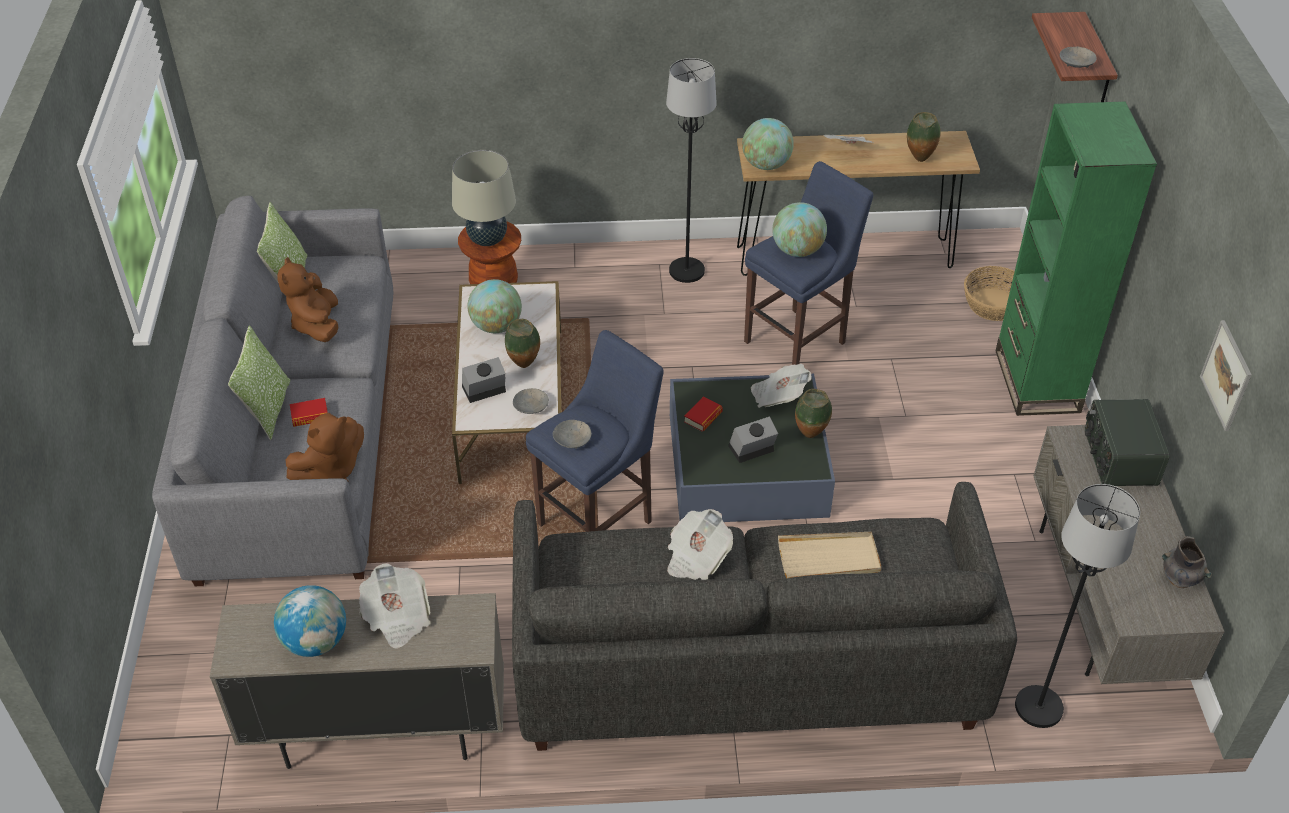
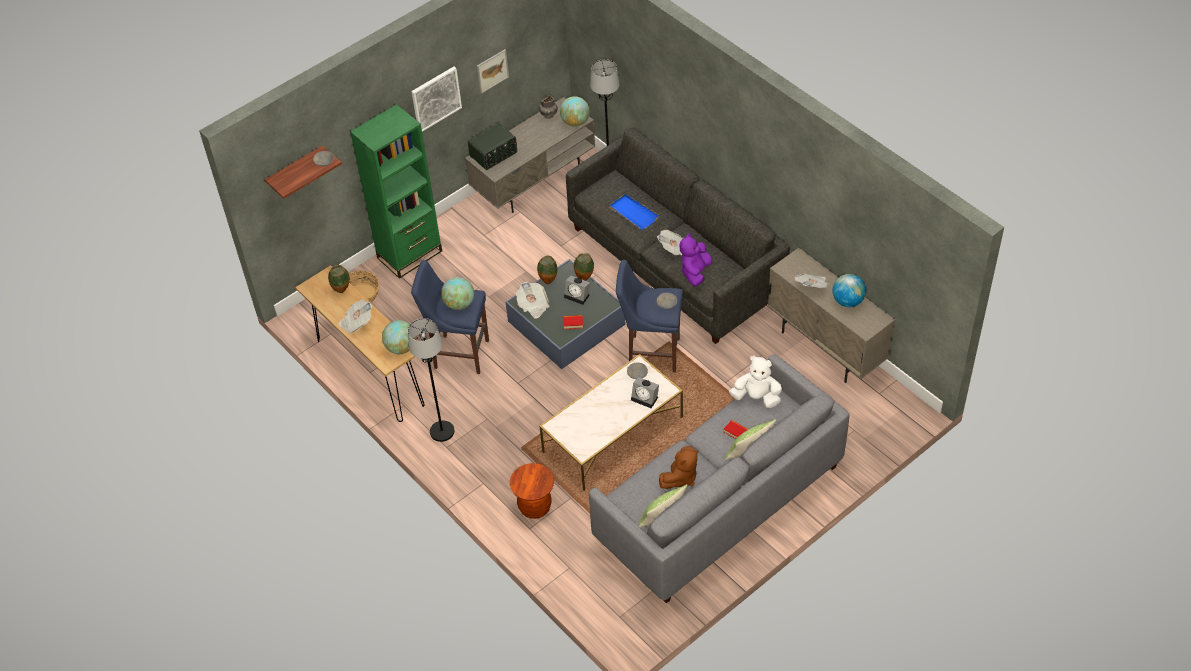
camera: 125 degrees left, 5 degrees up
(331, 470) = (756, 397): brown plush toy -> white plush toy
(487, 239) = (534, 480): beige table lamp -> none
(496, 326) = (597, 426): globe -> globe (575, 122)
(524, 366) = (613, 394): vase -> vase (584, 278)
(622, 551) = (695, 272): none -> purple plush toy
(829, 558) = (633, 213): beige tray -> blue tray
(1182, 264) = (436, 98): none -> picture

